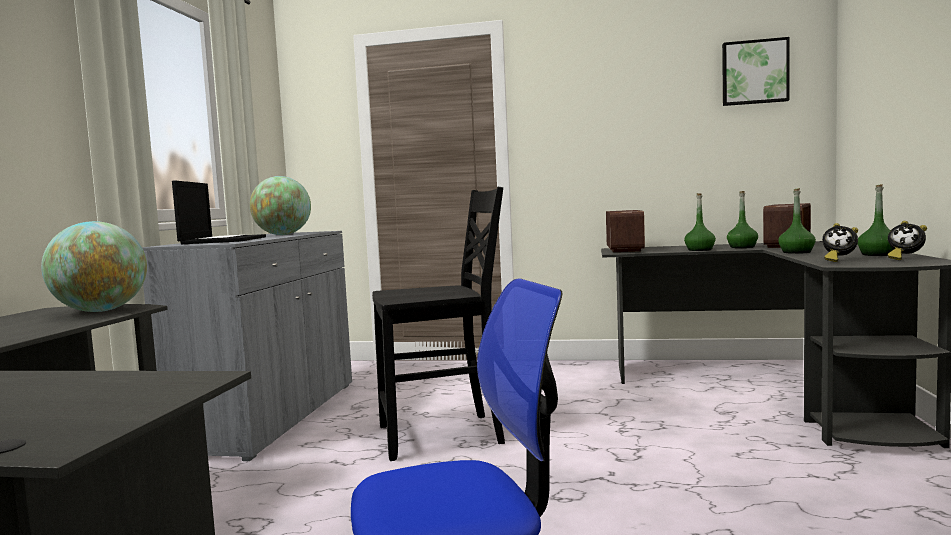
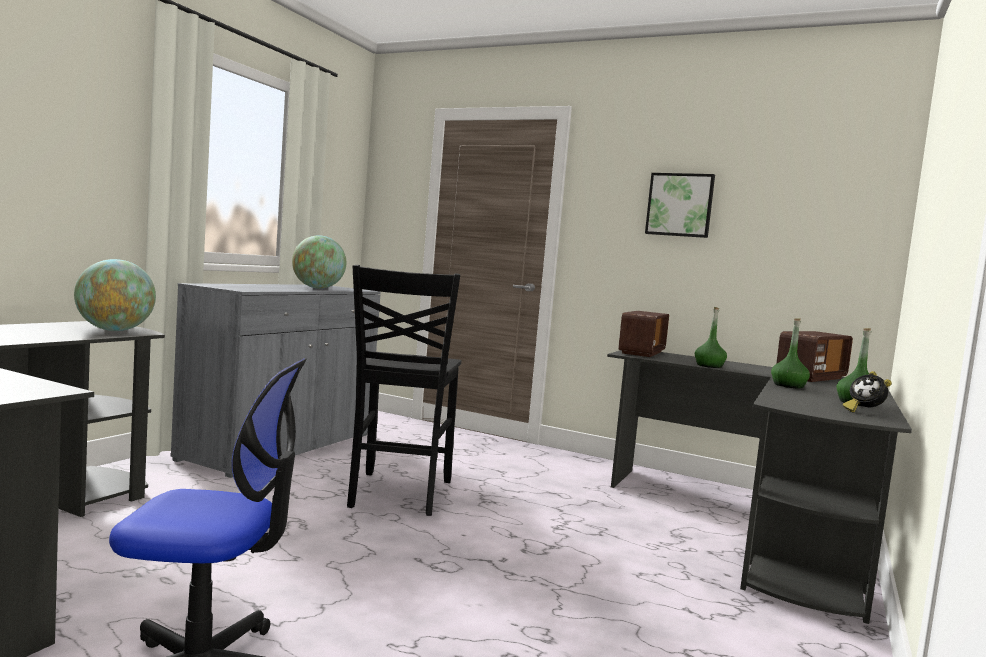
camera: 15 degrees right, 0 degrees up
(223, 240) = (253, 286): laptop -> none
(443, 435) = (398, 494): black chair -> black chair turned 90 degrees clockwise
(742, 247) = (759, 371): green bottle -> none
(754, 72) = (821, 185): picture -> picture (680, 205)
(838, 260) = (792, 401): alarm clock -> none

